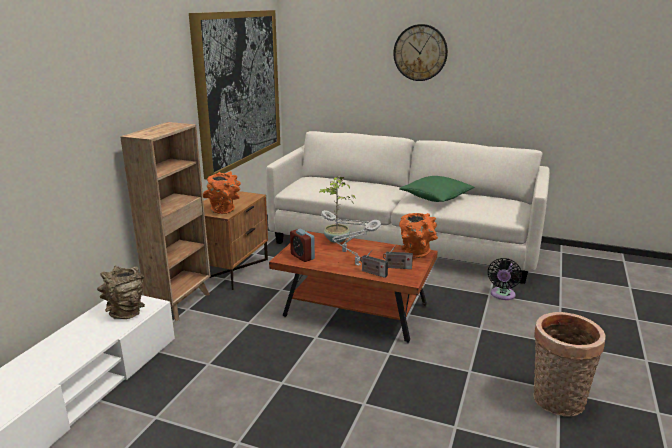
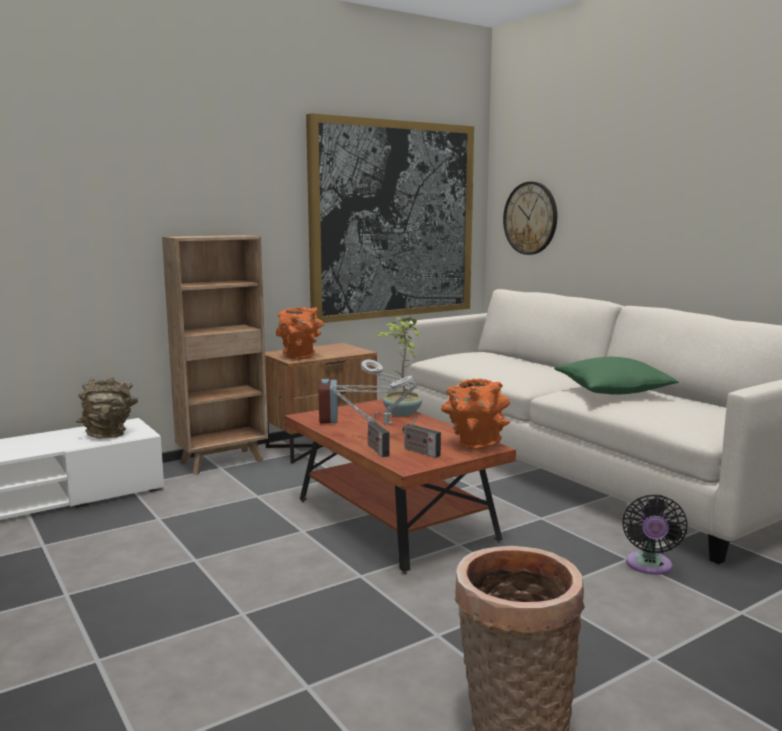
camera: 35 degrees right, 10 degrees down
(420, 52) = (652, 171): wall clock -> wall clock (530, 218)
(502, 295) = (649, 566): black fan -> black fan turned 45 degrees counterclockwise

